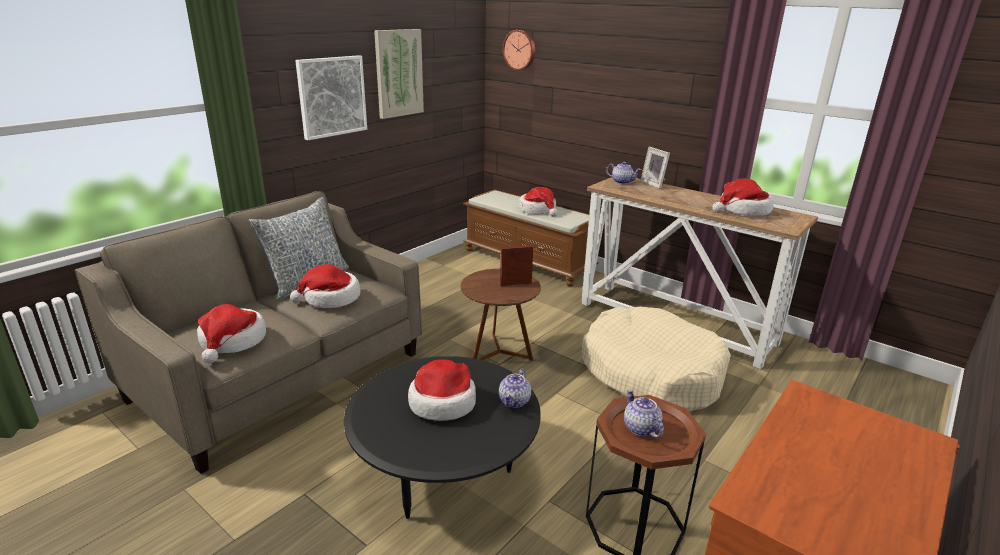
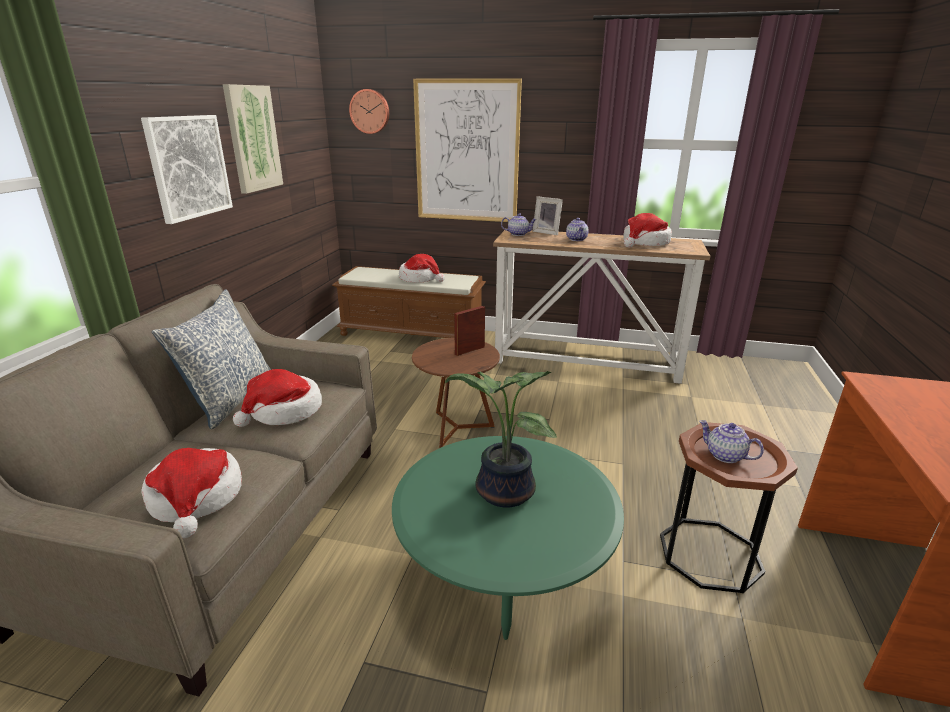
camera: 25 degrees left, 0 degrees up
(442, 402) = (501, 492): hat -> potted plant
(444, 473) = (504, 572): black coffee table -> green coffee table
(515, 401) = (570, 468): teapot -> teapot (577, 239)
(597, 95) = (467, 152): none -> picture
(651, 373) = (604, 410): beige dog bed -> none

